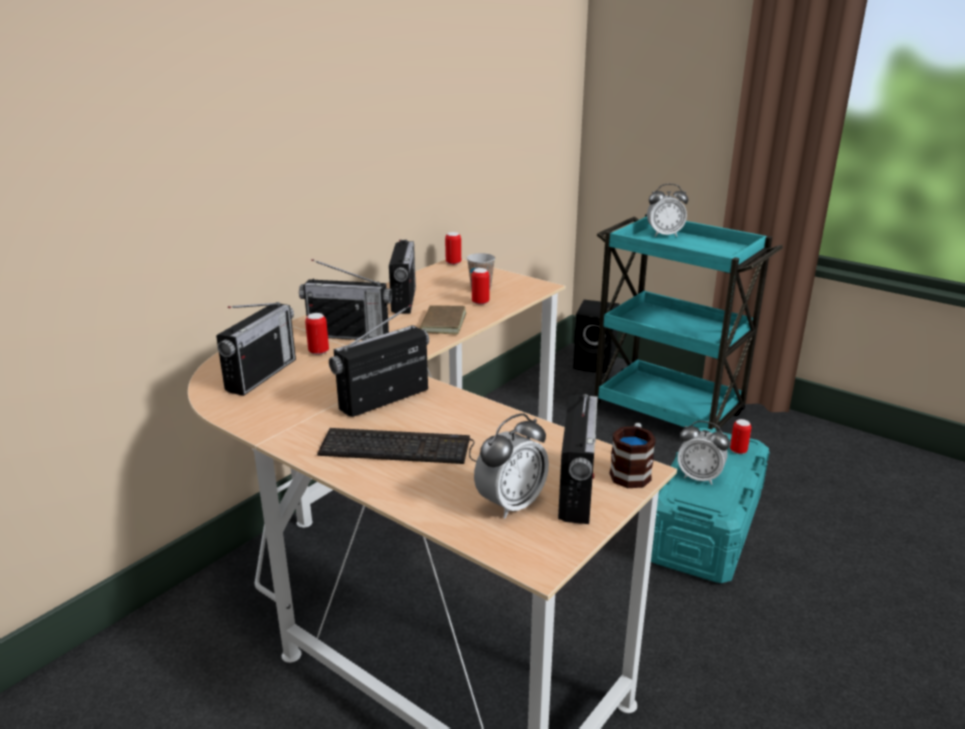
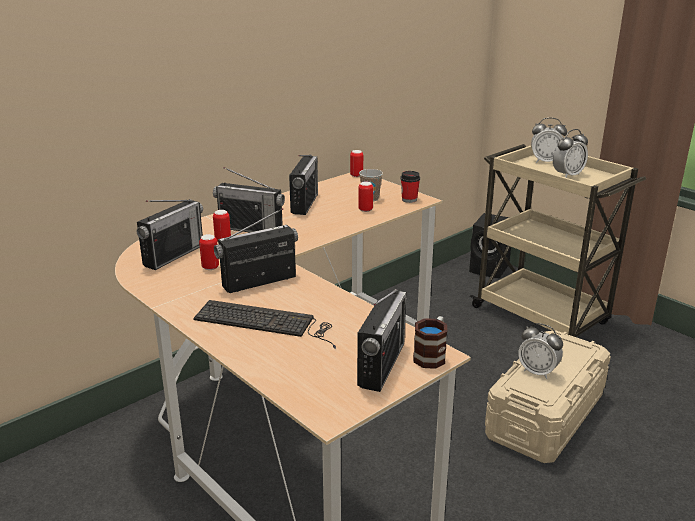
camera: 10 degrees right, 0 degrees up
(441, 323) = (327, 224): brown book -> none
(511, 504) = (325, 370): alarm clock -> alarm clock (567, 175)
(527, 287) = (409, 199): none -> cup
(668, 413) = (542, 316): turquoise cart -> beige cart
(705, 527) = (545, 416): turquoise storage box -> beige storage box
(738, 451) = (580, 353): can -> can (210, 267)

